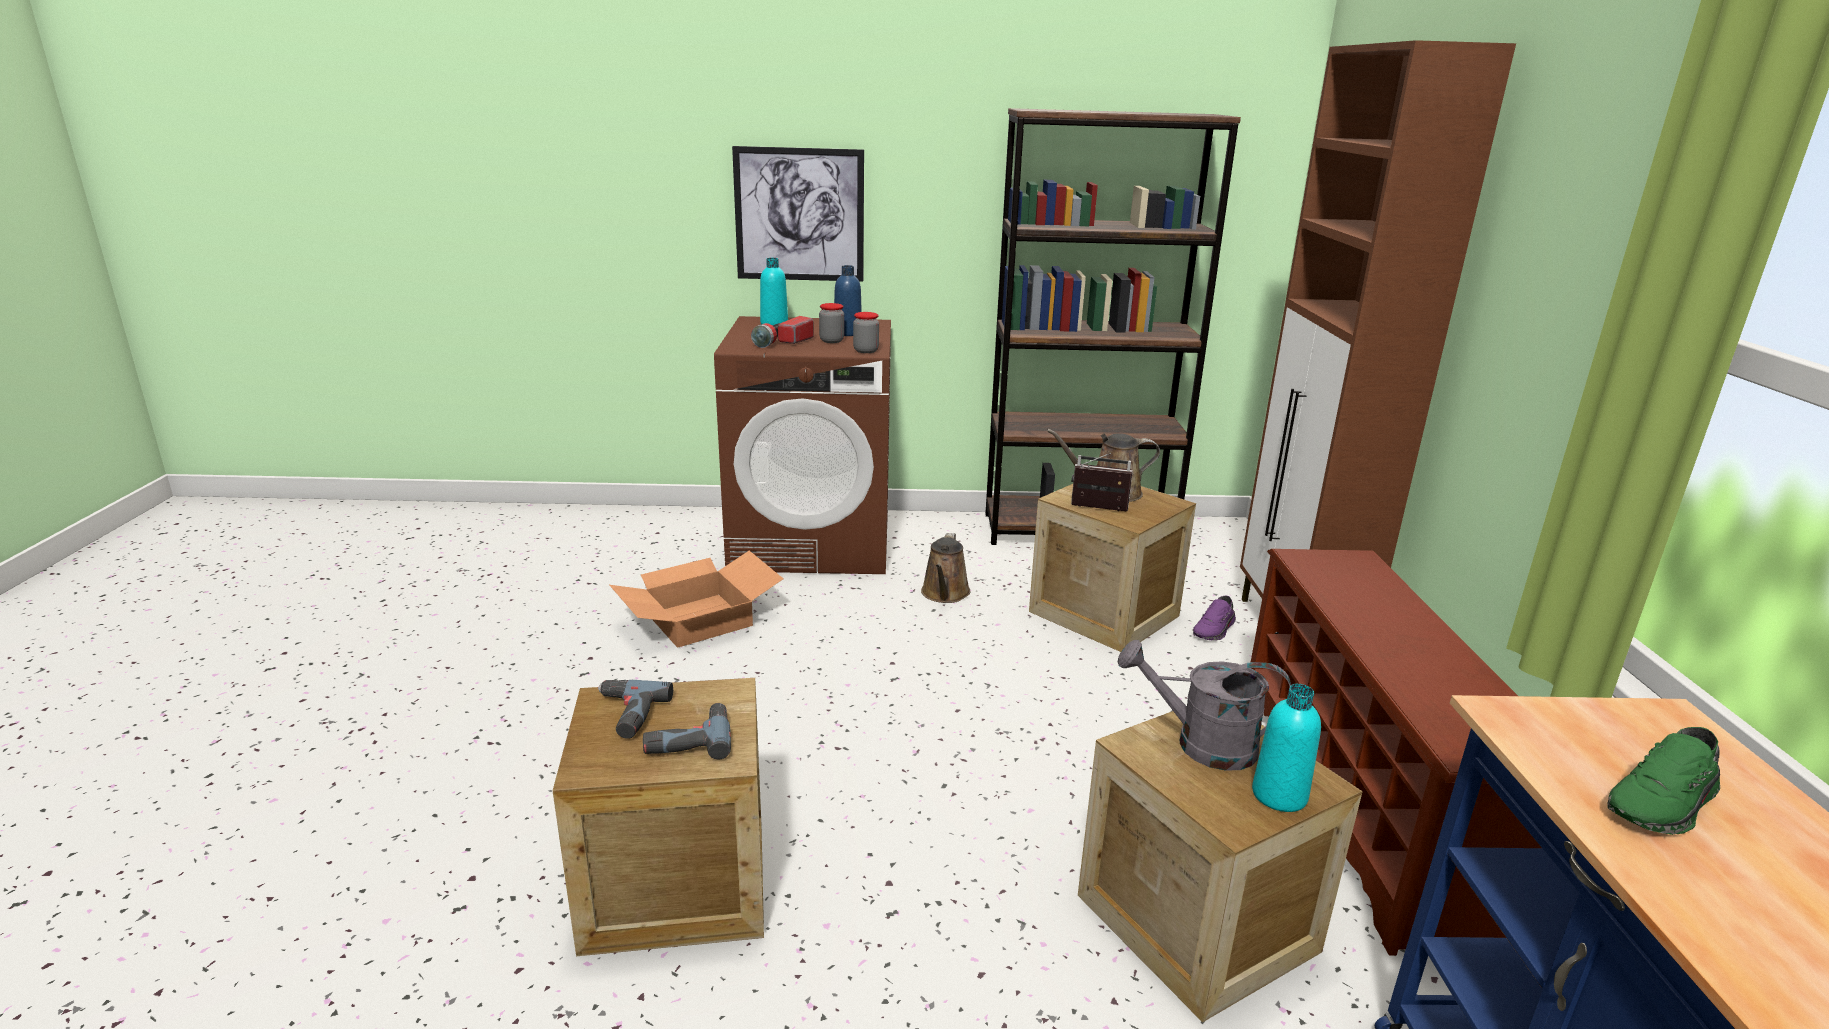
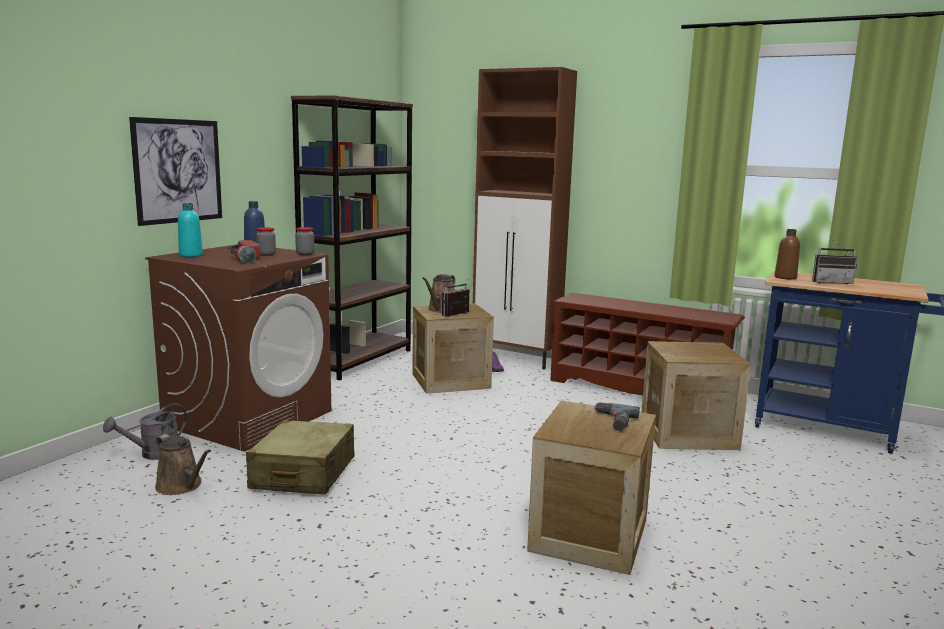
camera: 60 degrees left, 10 degrees down
(625, 715) = (575, 430): power drill -> none
(699, 621) = (303, 474): cardboard box -> beige suitcase
(945, 594) = (378, 404): brown watering can -> brown watering can (181, 486)
(1201, 744) = (681, 351): grey watering can -> grey watering can (153, 454)
(1279, 795) = (720, 351): turquoise bottle -> none
(1577, 721) = (785, 277): none -> brown bottle
(1664, 805) = (831, 282): green shoe -> radio

